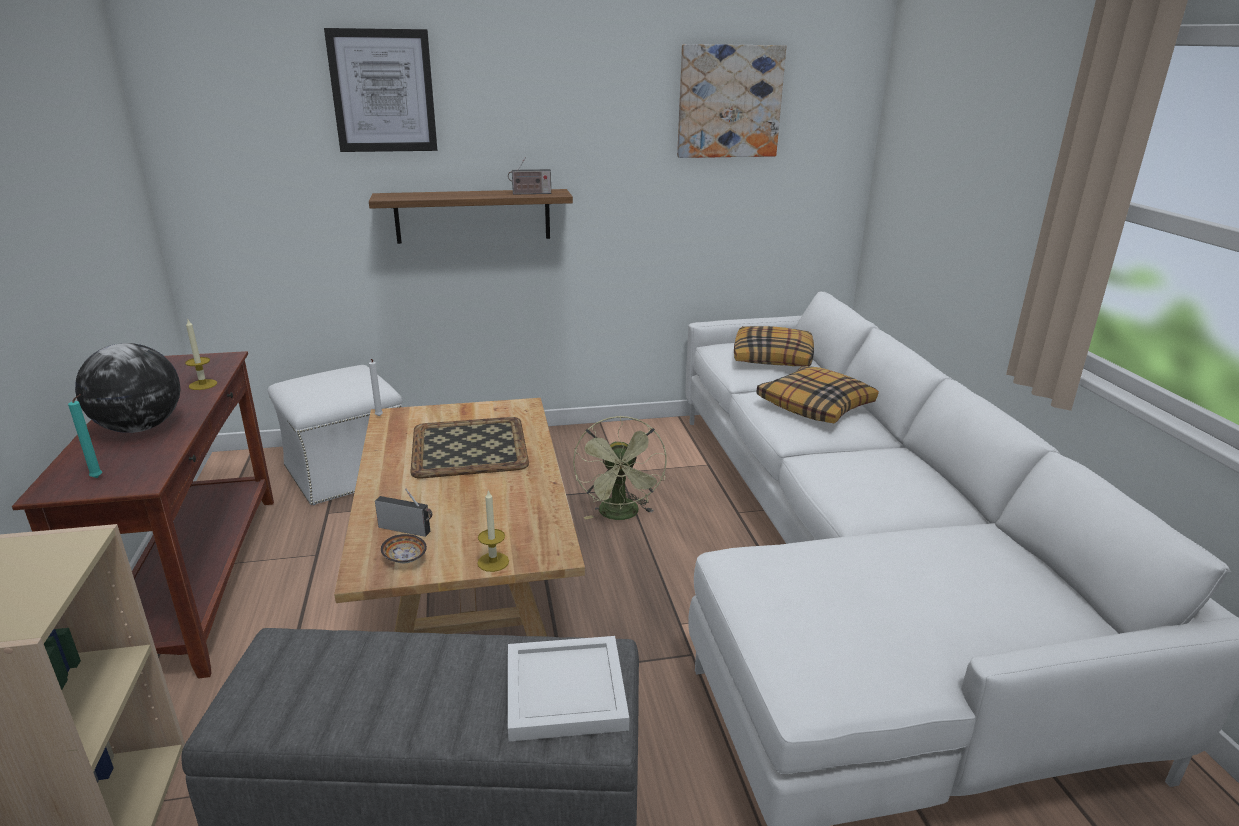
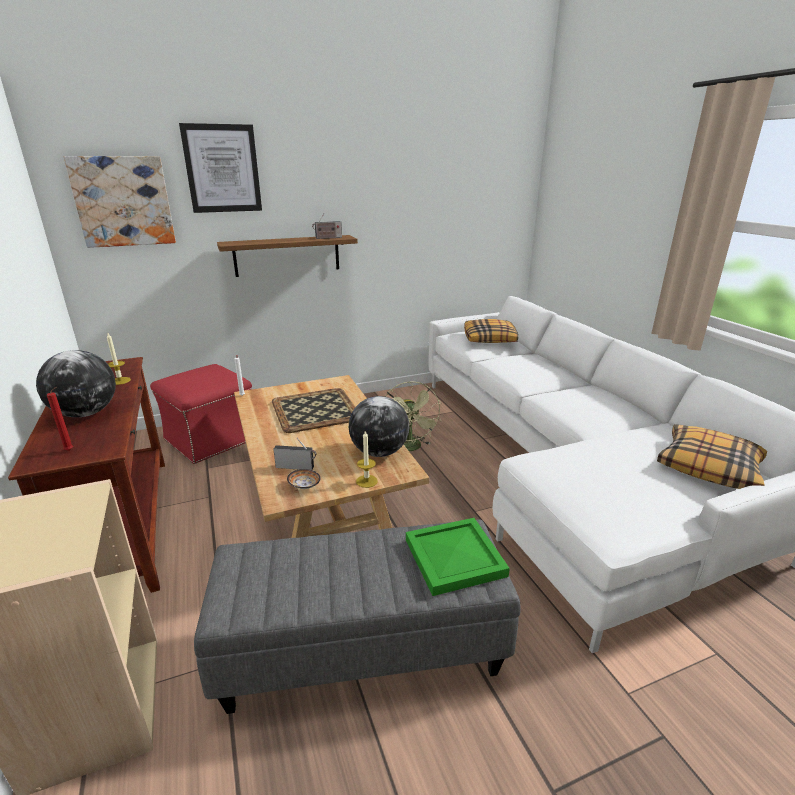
camera: 10 degrees left, 0 degrees up
(98, 478) = (70, 450): turquoise candle -> red candle
(347, 471) = (211, 439): white ottoman -> red ottoman
(531, 520) = (379, 452): none -> globe
(563, 692) = (454, 559): white tray -> green tray
(729, 101) = (450, 174): picture -> picture (123, 201)
(816, 406) = (530, 365): pillow -> pillow (709, 466)

